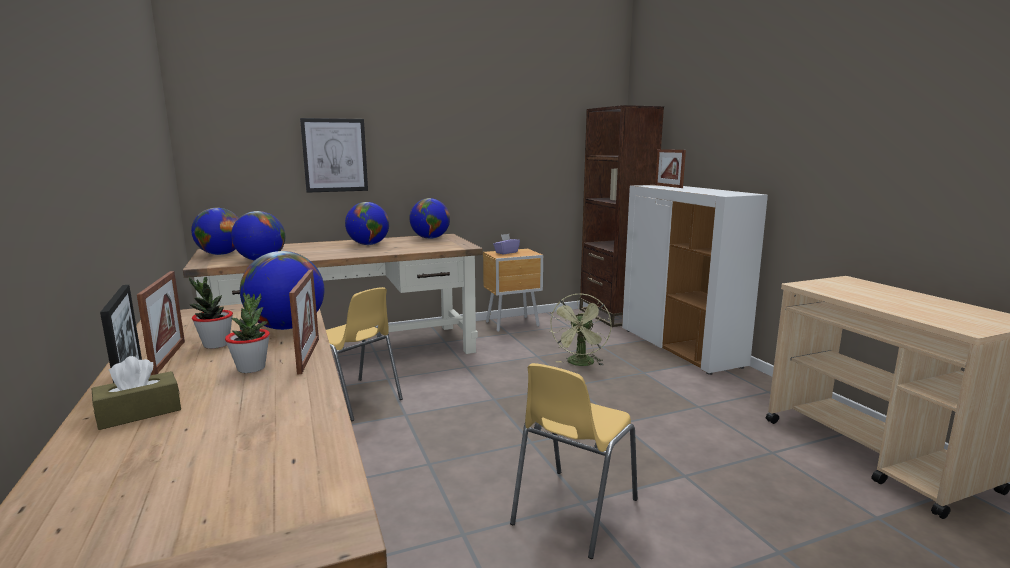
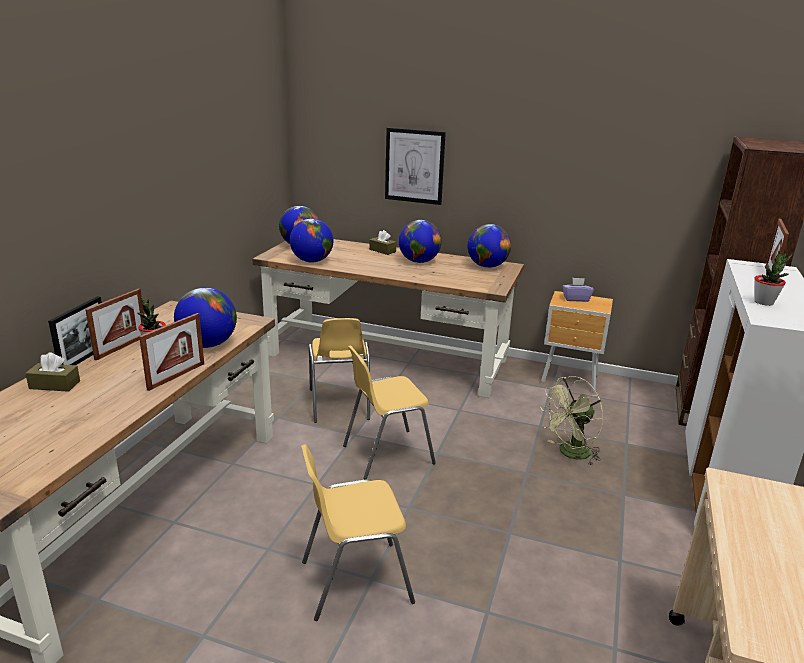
camera: 40 degrees right, 10 degrees up
(251, 368) = (137, 374): potted plant -> potted plant (764, 302)
(318, 244) = (382, 250): none -> brown tissue box
(455, 416) = (386, 454): none -> yellow chair

